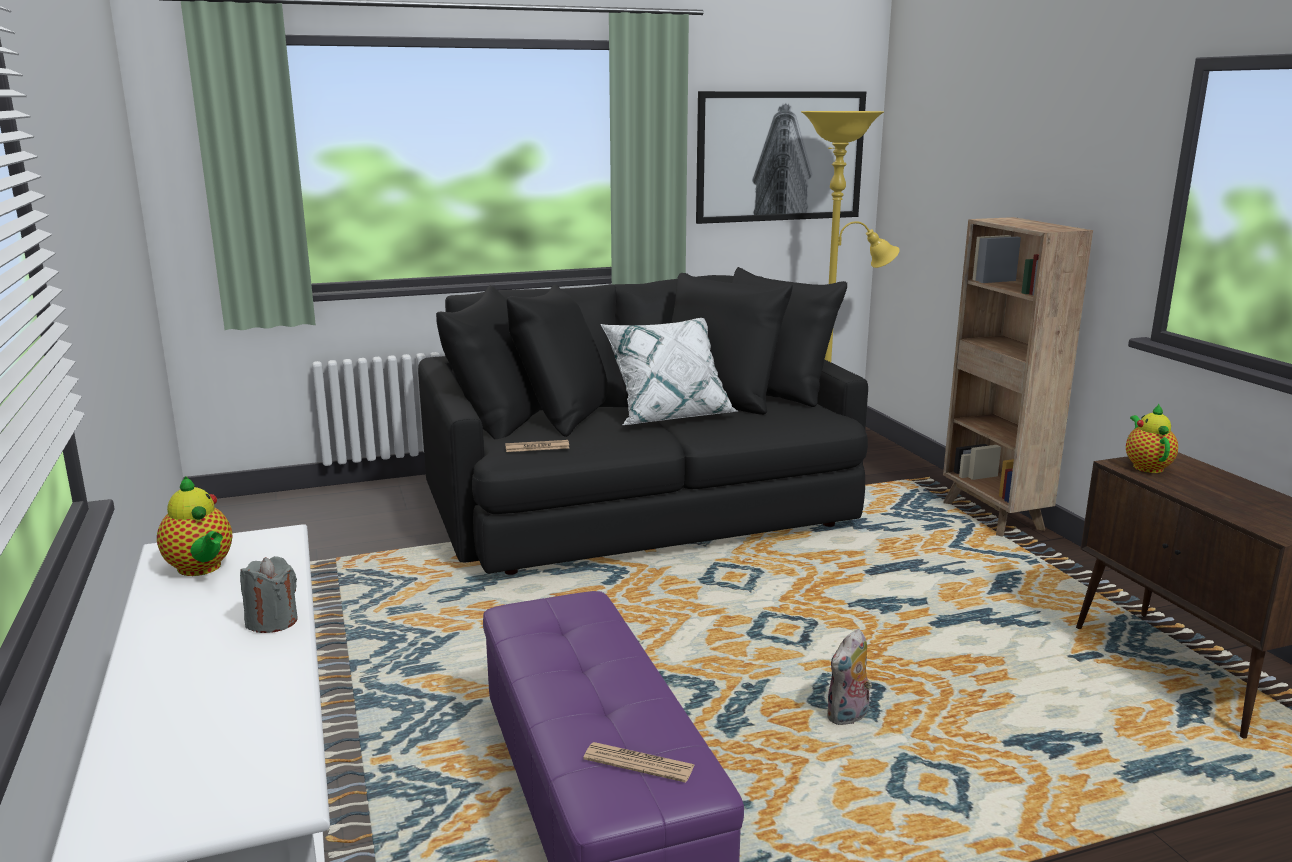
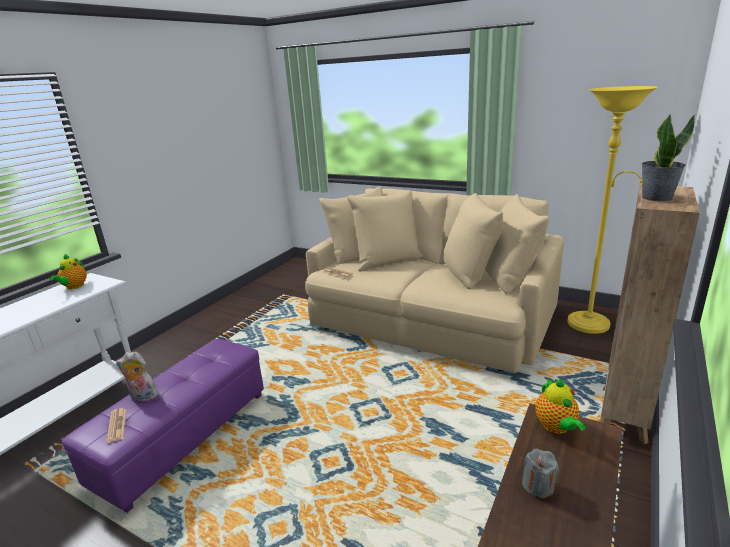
camera: 50 degrees right, 5 degrees up
(272, 621) = (37, 312): grey candle -> grey candle (538, 486)
(640, 505) = (431, 317): black sofa -> beige sofa
(669, 415) = (423, 274): white pillow -> none
(780, 156) = (598, 118): picture -> none
(848, 717) = (312, 471): plush toy -> plush toy (142, 397)
(1026, 225) = (656, 198): none -> potted plant
(1146, 466) = (556, 427): teapot -> teapot turned 120 degrees clockwise

